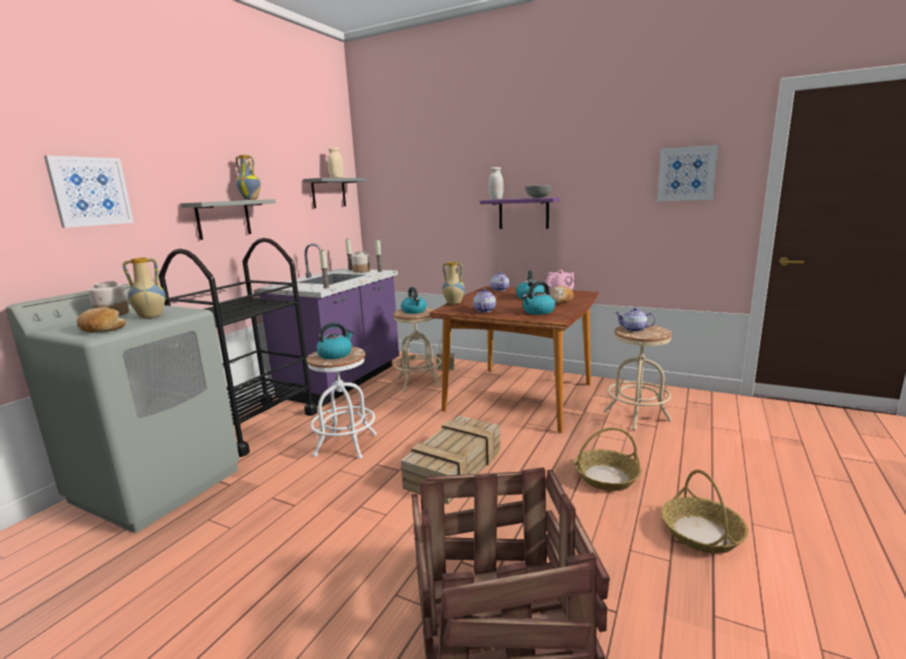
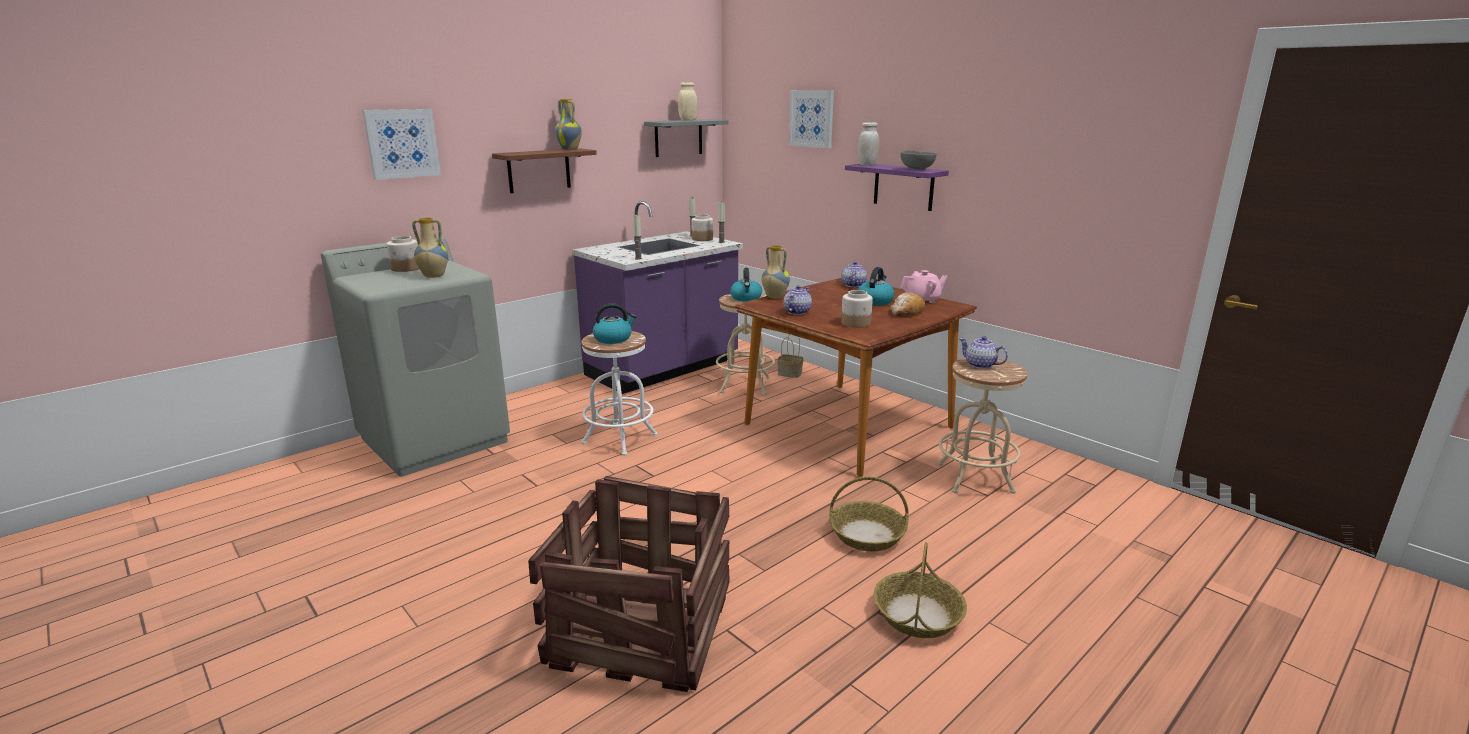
camera: 20 degrees right, 5 degrees up
(101, 329) = (386, 284): bread -> none
(223, 219) = (539, 170): grey shelf -> brown shelf
(255, 426) = (547, 402): black cart -> none
(455, 467) = (711, 486): crate -> none
(538, 312) = (856, 323): kettle -> jar
(686, 174) = (1112, 157): picture -> picture (812, 118)

